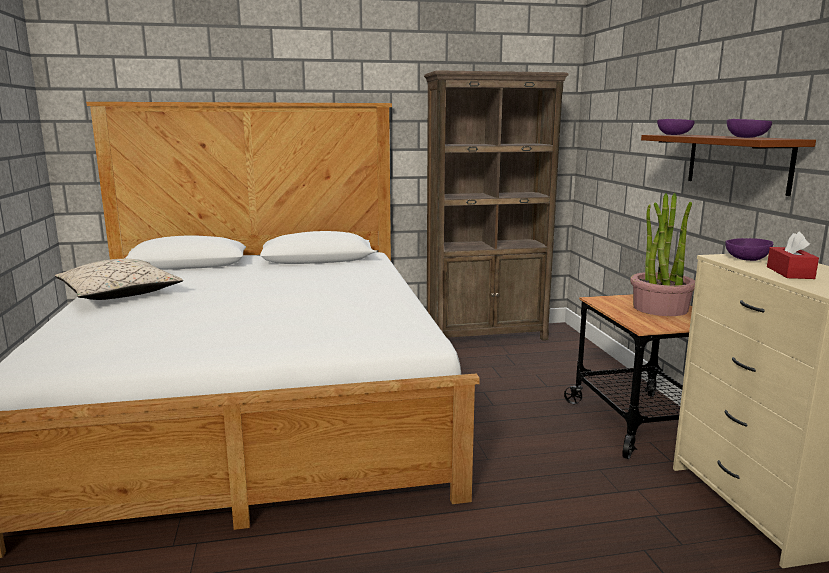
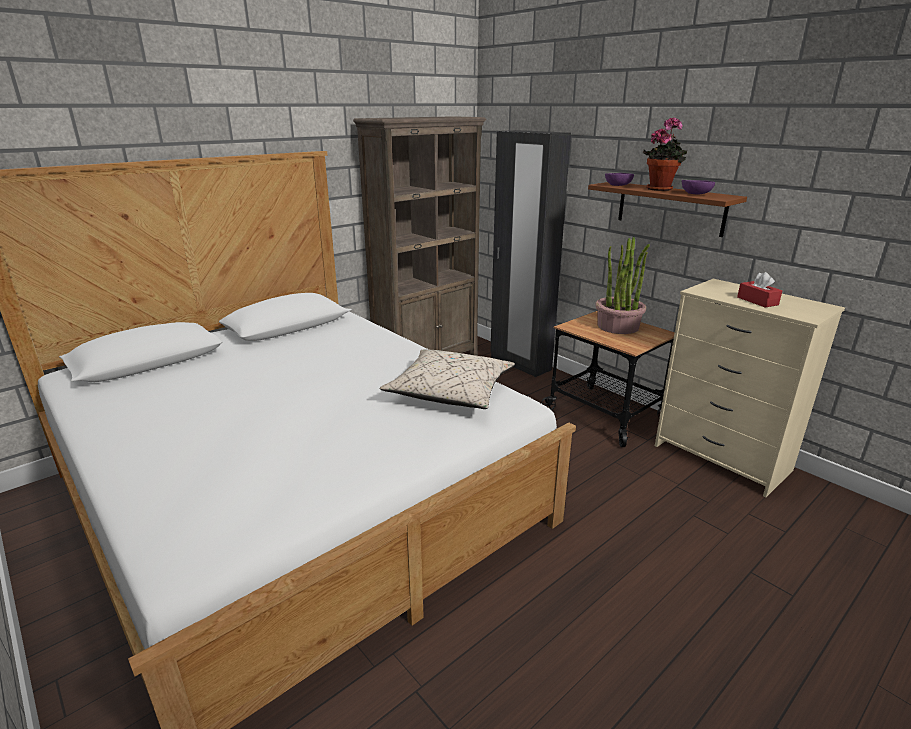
camera: 30 degrees left, 10 degrees up
(120, 294) = (133, 425): beige pillow -> beige pillow (450, 392)
(588, 356) = (520, 364): none -> black wardrobe
(718, 136) = (661, 189): none -> potted plant
(746, 259) = (714, 291): purple bowl -> none

